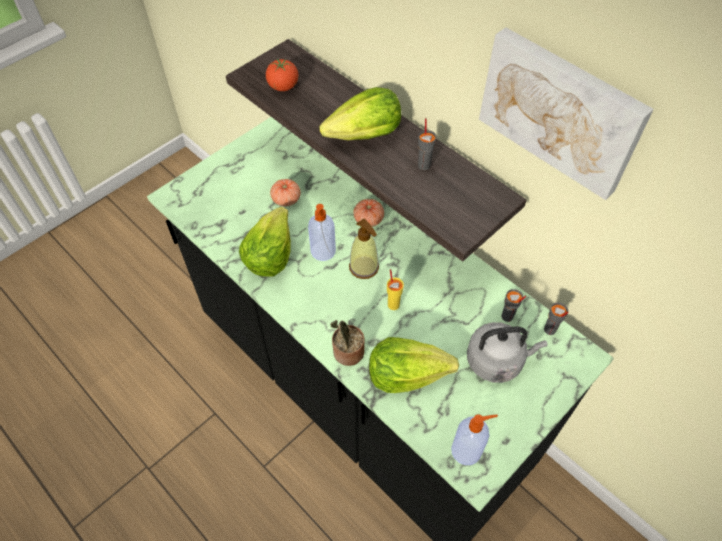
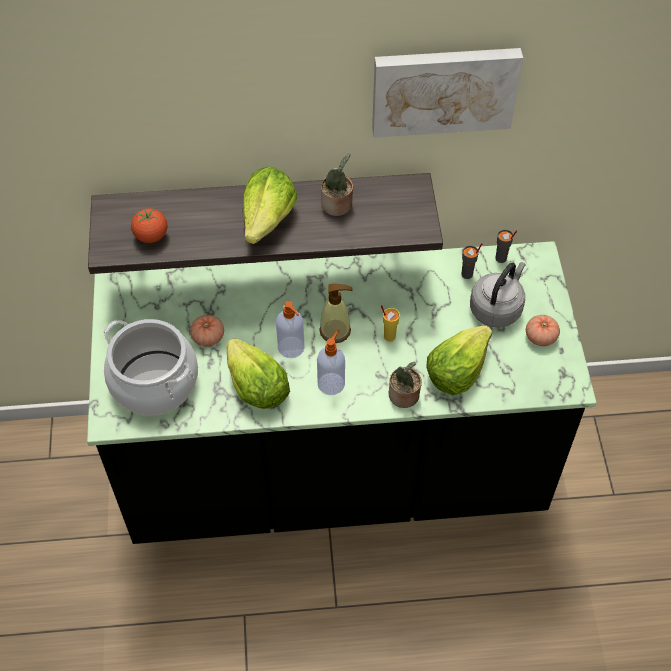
camera: 50 degrees left, 0 degrees up
(222, 197) = (154, 383): none -> cooking pot
(368, 219) = (291, 295): tomato -> tomato (540, 337)
(424, 165) = (338, 206): grey cup -> potted plant
(467, 450) = (549, 378): soap dispenser -> soap dispenser (331, 383)

